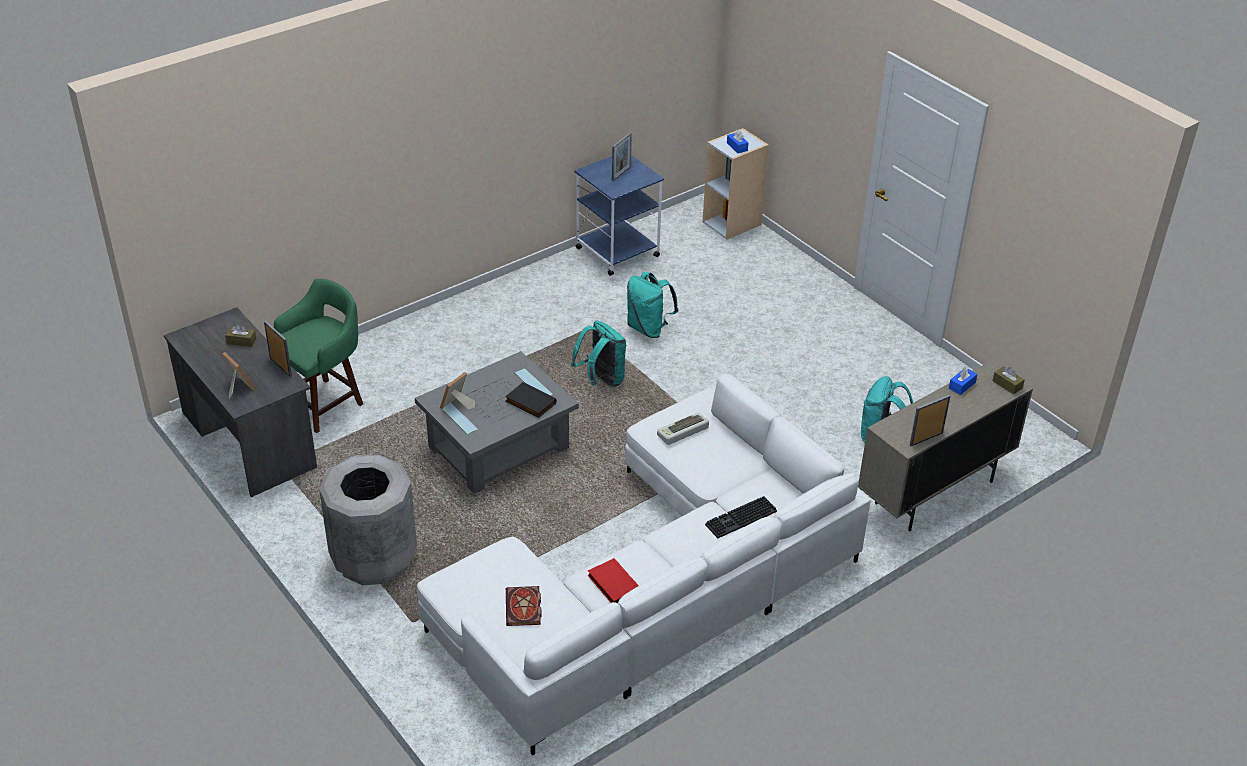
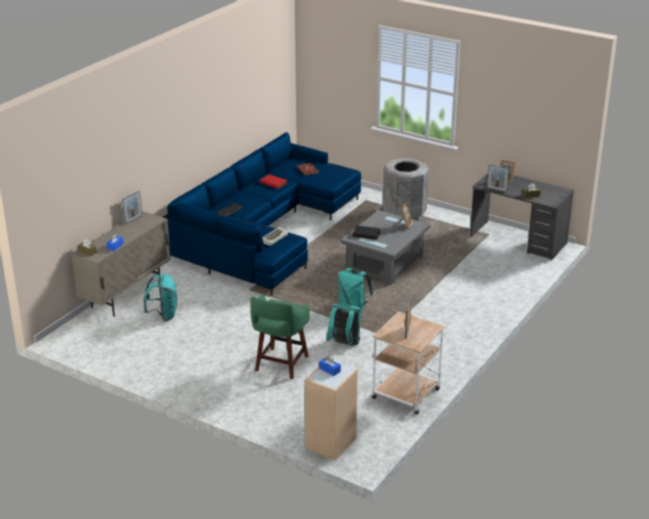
camera: 160 degrees right, 10 degrees down
(325, 404) = (499, 262): green stool -> green stool (280, 365)
(618, 251) = (405, 394): blue cart -> beige cart
(656, 585) = (263, 232): white sofa -> blue sofa

